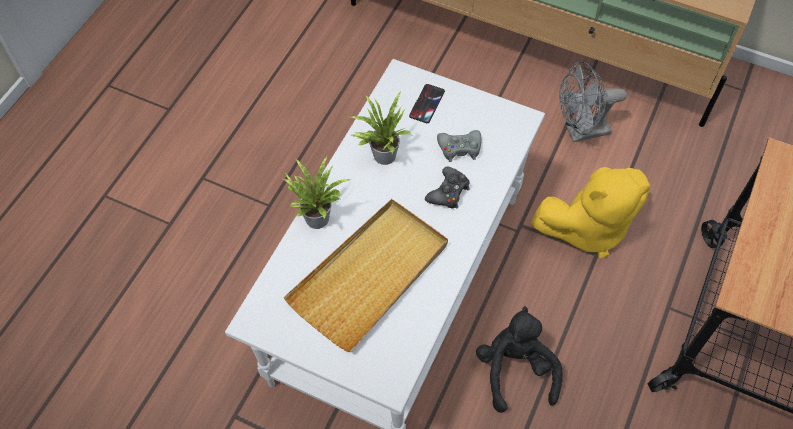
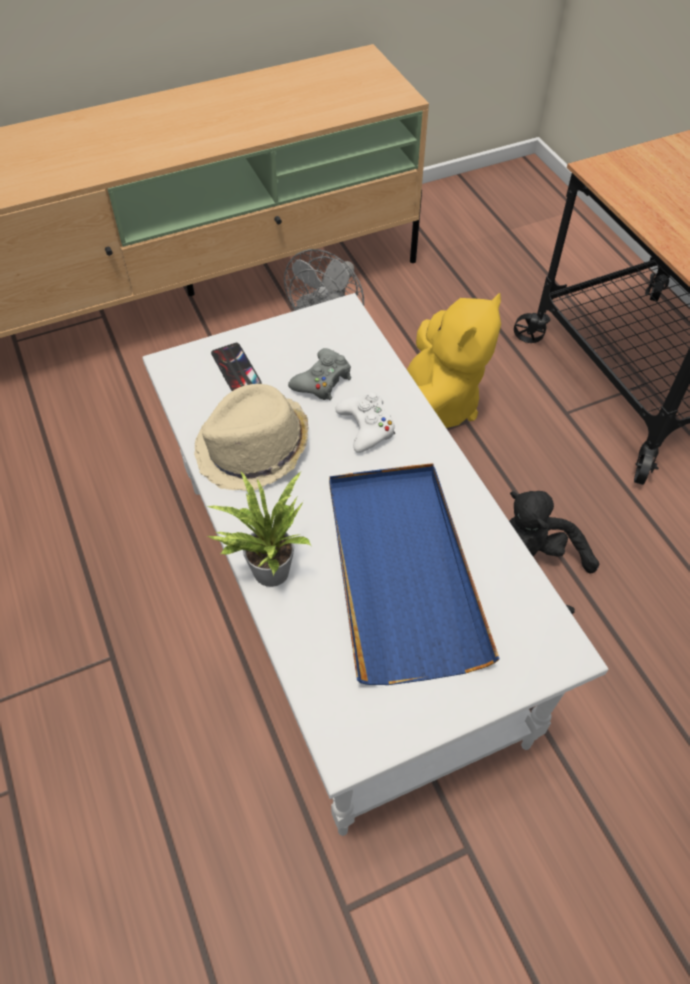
camera: 50 degrees left, 5 degrees down
(370, 275) = (402, 571): beige tray -> blue tray
(381, 154) = (254, 450): potted plant -> beige hat
(448, 192) = (366, 427): black game controller -> white game controller

